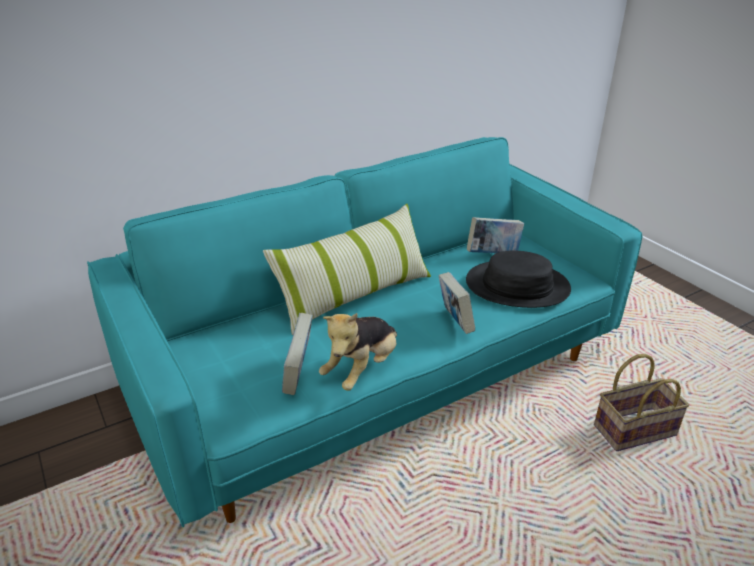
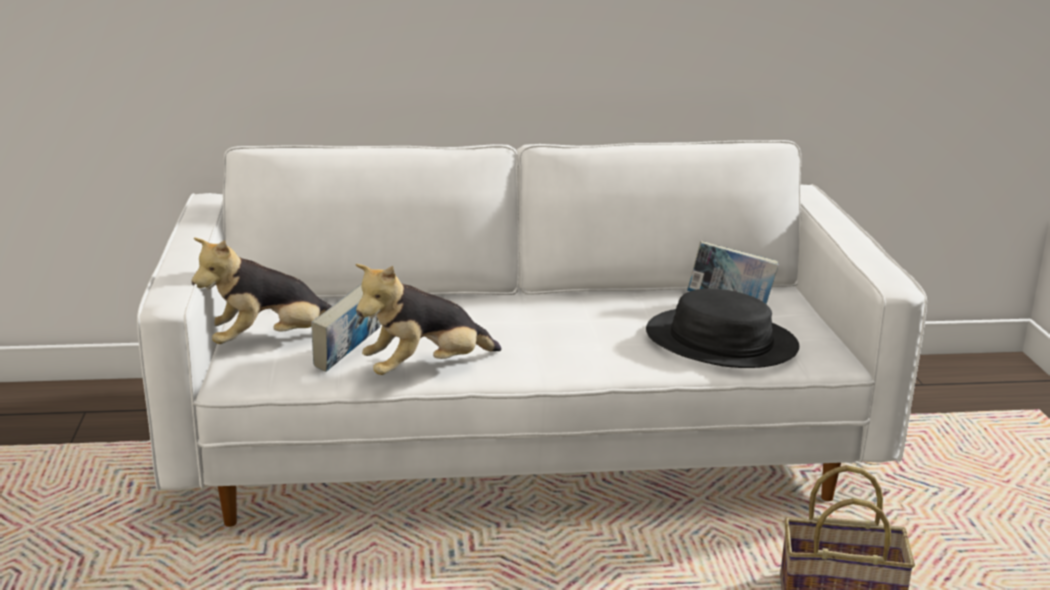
camera: 25 degrees right, 10 degrees down
(225, 377) = (271, 342): none -> plush toy
(354, 295) = (493, 307): pillow -> none
(377, 375) = (522, 444): turquoise sofa -> white sofa
(454, 322) = (589, 356): book -> none

